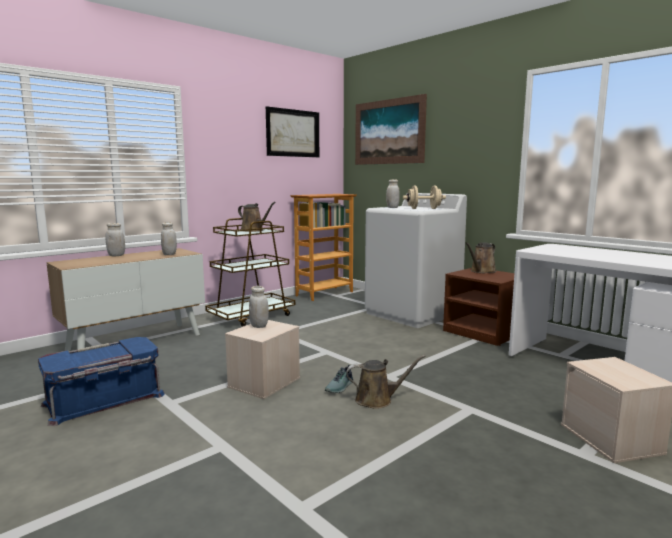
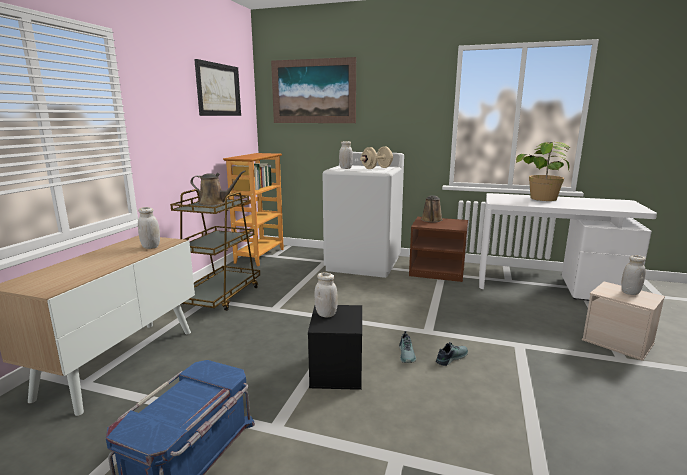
camera: 30 degrees left, 5 degrees up
(116, 255) = (78, 259): white jar -> white jar (630, 292)
(264, 383) = (337, 371): beige storage box -> black storage box
(377, 400) = (450, 358): brown watering can -> shoe
(597, 254) = (541, 201): none -> potted plant

